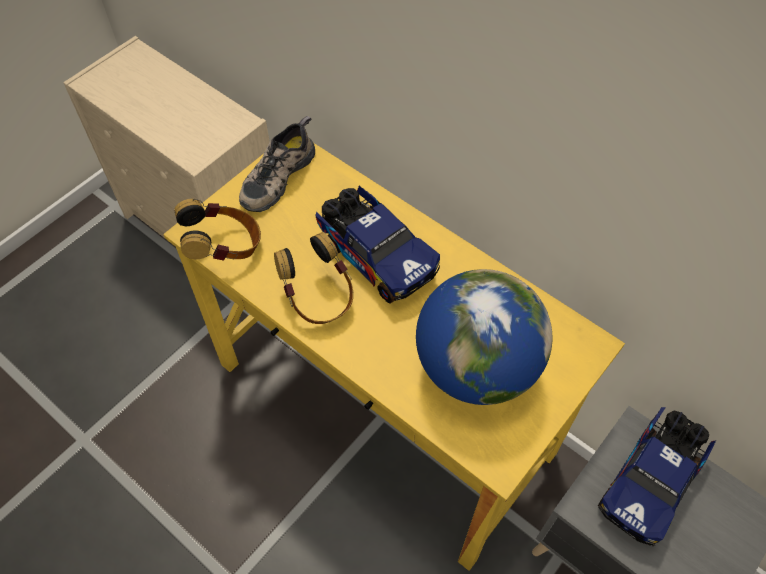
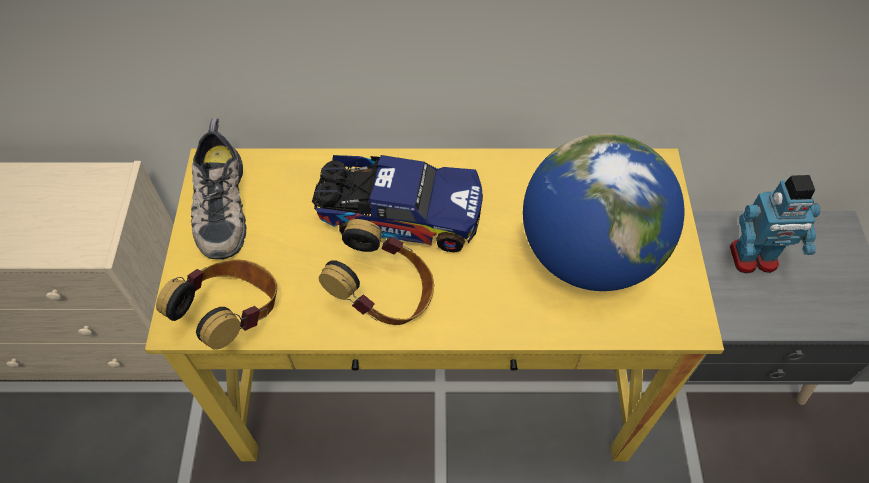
camera: 40 degrees left, 0 degrees up
(651, 480) = (753, 258): toy truck -> toy robot

